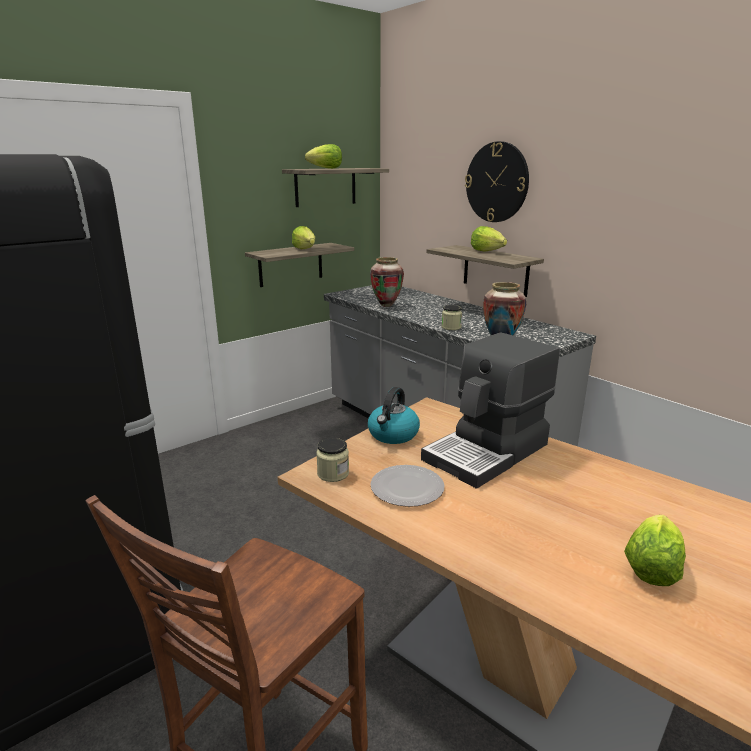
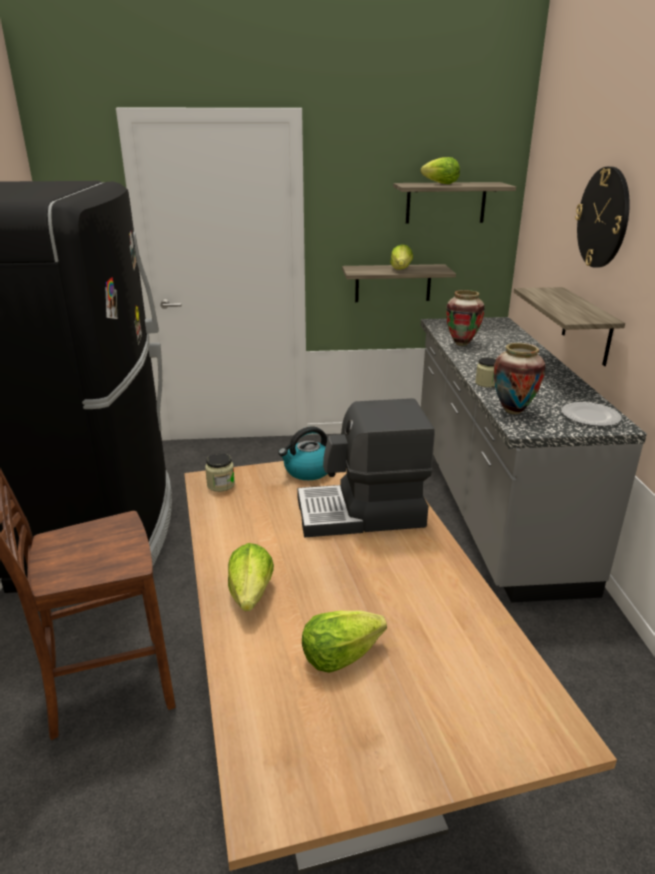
camera: 35 degrees right, 5 degrees up
(406, 488) = (253, 515): plate -> plate (589, 416)
(486, 251) = (576, 301): lettuce -> lettuce (251, 594)

